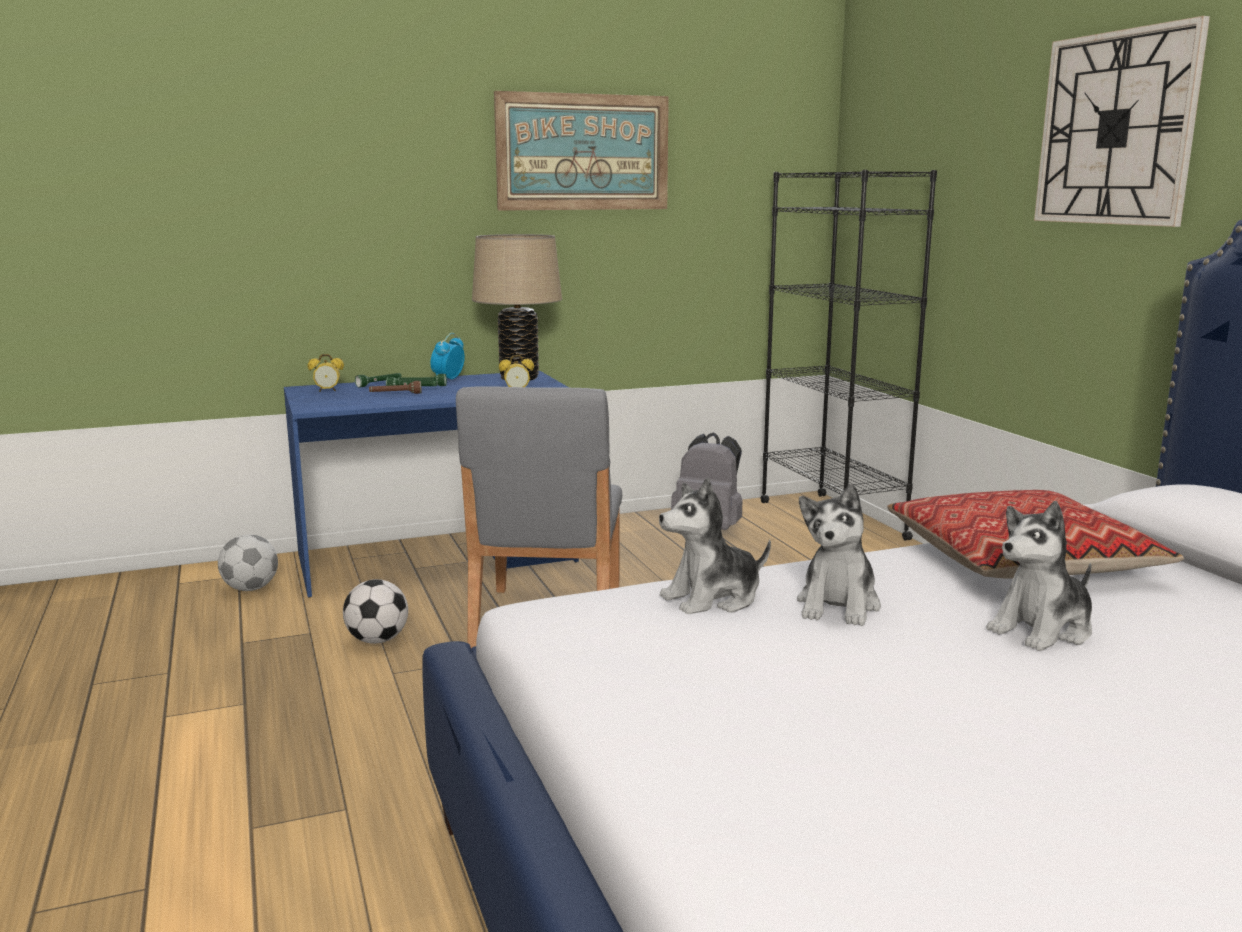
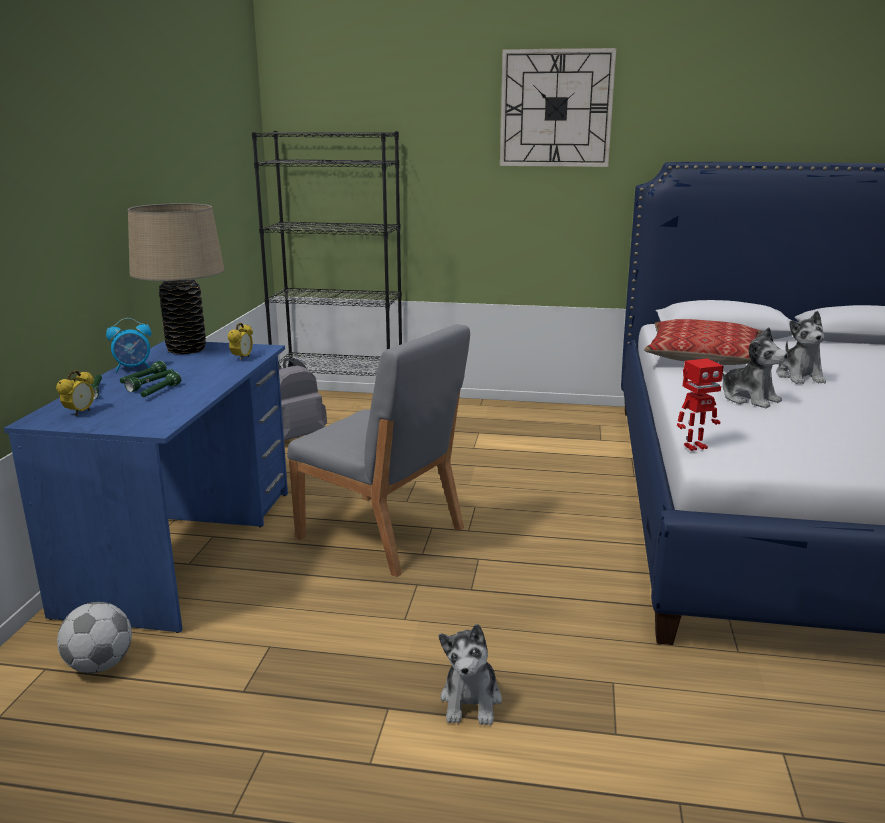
camera: 60 degrees left, 5 degrees up
(377, 640) = (330, 613): football -> none
(395, 394) = (160, 392): brown flashlight -> green flashlight
(448, 379) = (133, 368): alarm clock -> alarm clock turned 75 degrees counterclockwise
(571, 594) = (694, 446): none -> toy robot
(583, 152) = (156, 117): picture -> none
(712, 599) = (723, 418): plush toy -> plush toy (471, 700)

